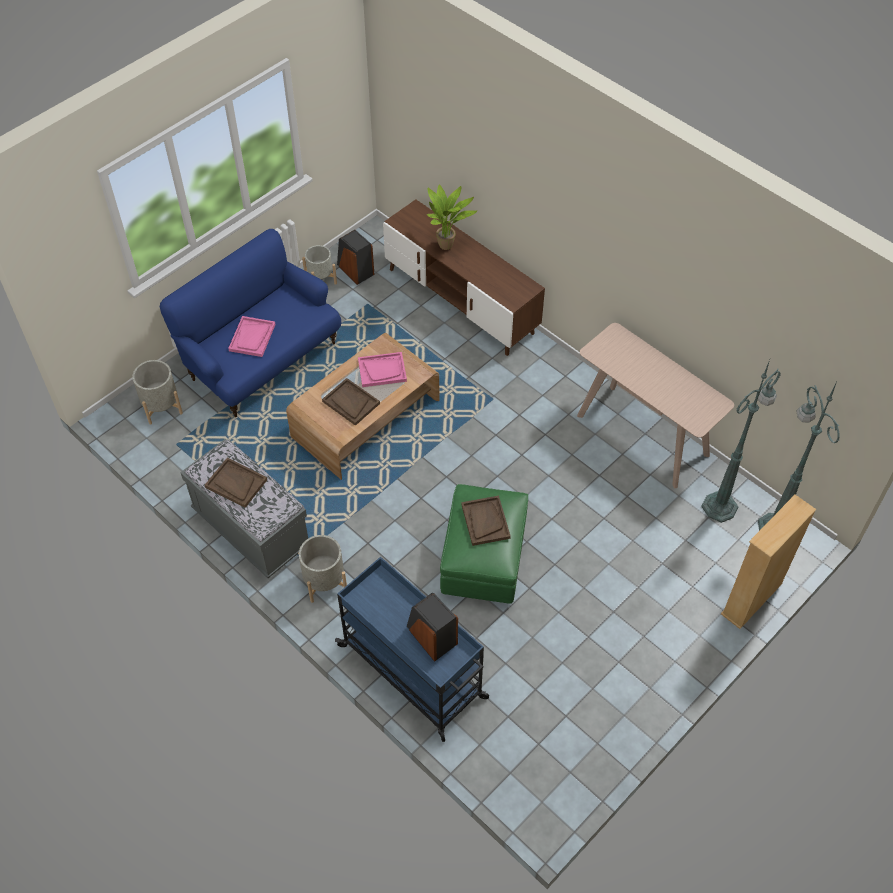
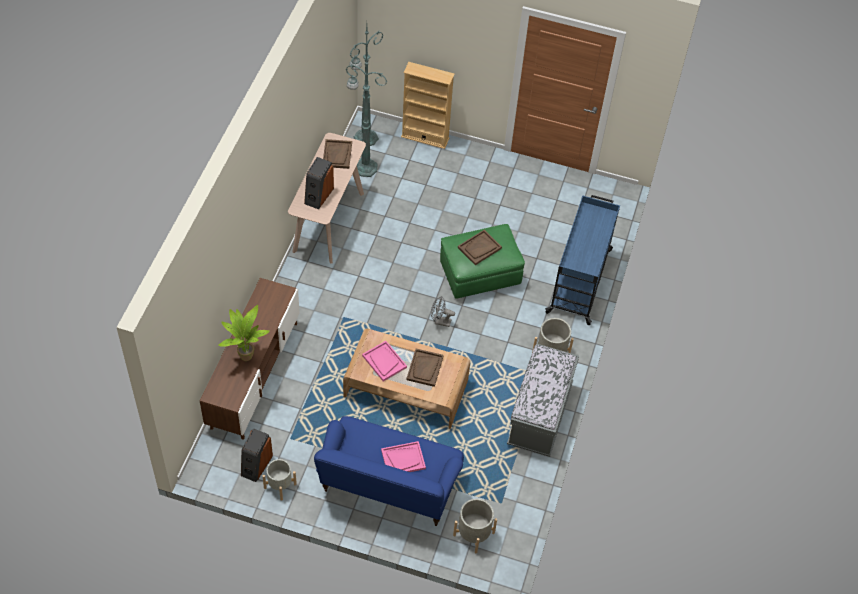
camera: 120 degrees left, 0 degrees up
(236, 483) = (545, 389): brown tray -> brown tray (337, 155)
(431, 636) = (588, 227): speaker -> speaker (318, 195)
(435, 487) = (440, 321): none -> grey fan

